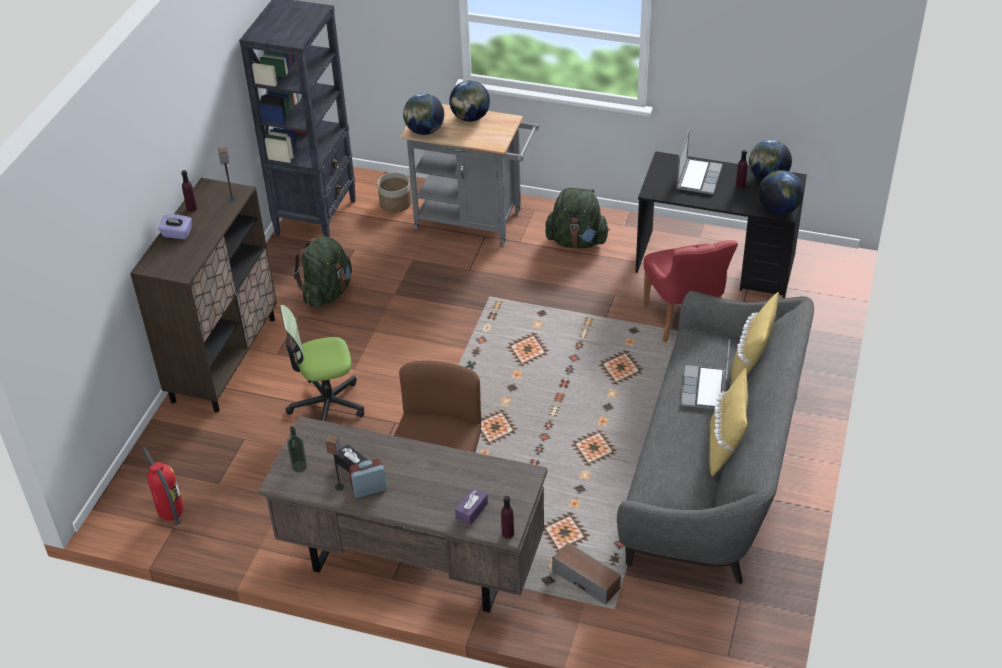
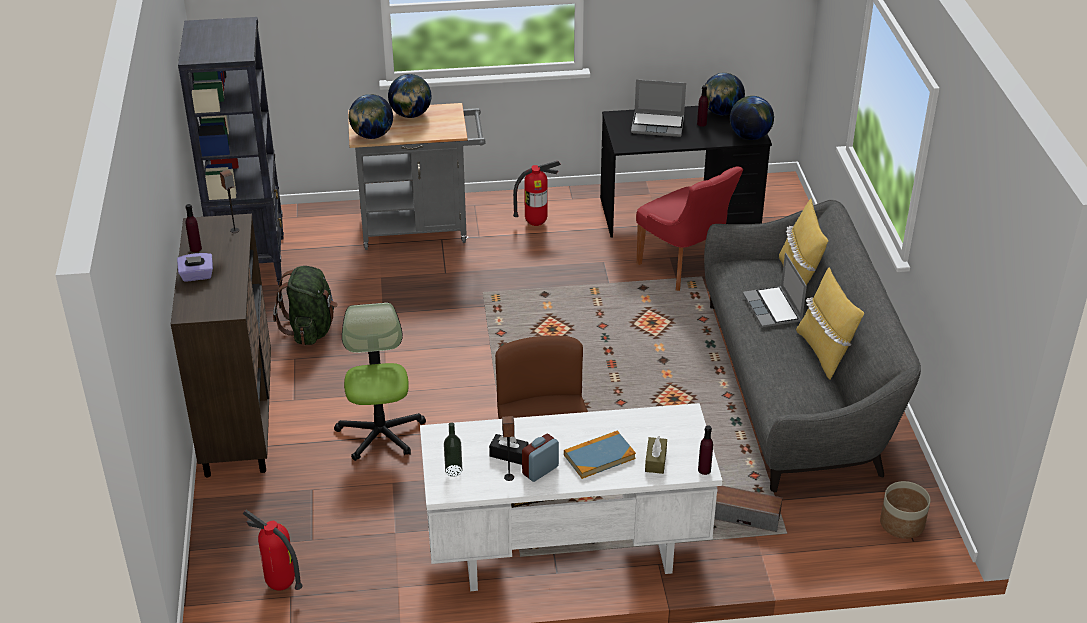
camera: 25 degrees left, 5 degrees down
(327, 405) = (380, 433): office chair -> office chair turned 120 degrees clockwise
(395, 204) = (328, 230): planter -> planter (902, 524)
(411, 562) = (565, 553): brown desk -> white desk
(426, 492) = (599, 456): none -> book
(471, 511) = (655, 460): purple tissue box -> brown tissue box
(577, 241) = (536, 223): green backpack -> fire extinguisher
(698, 177) = (658, 125): laptop -> laptop turned 105 degrees clockwise

